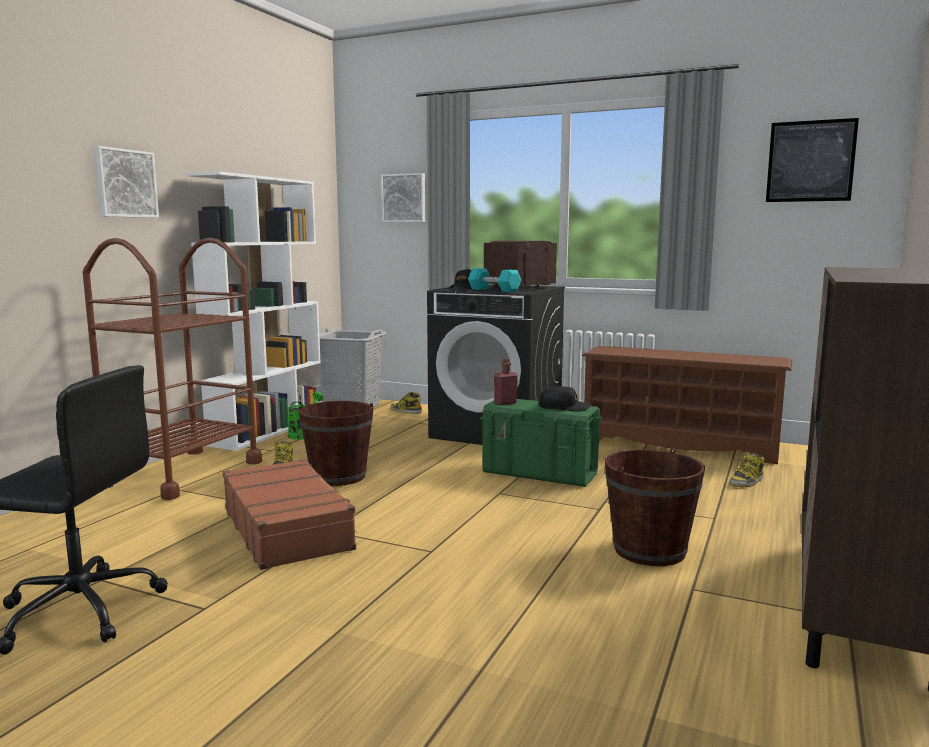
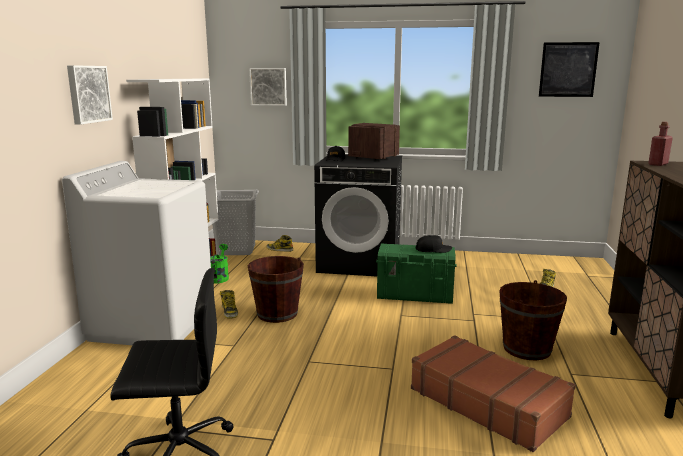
camera: 15 degrees left, 5 degrees up
(183, 473) = (153, 324): brown cart -> white washing machine
(287, 528) = (277, 363): brown suitcase -> brown suitcase (487, 402)
(494, 290) = (363, 163): turquoise dumbbell -> none
(505, 403) = (390, 249): red bottle -> red bottle (658, 164)
(680, 444) = (486, 262): brown shoe rack -> none

